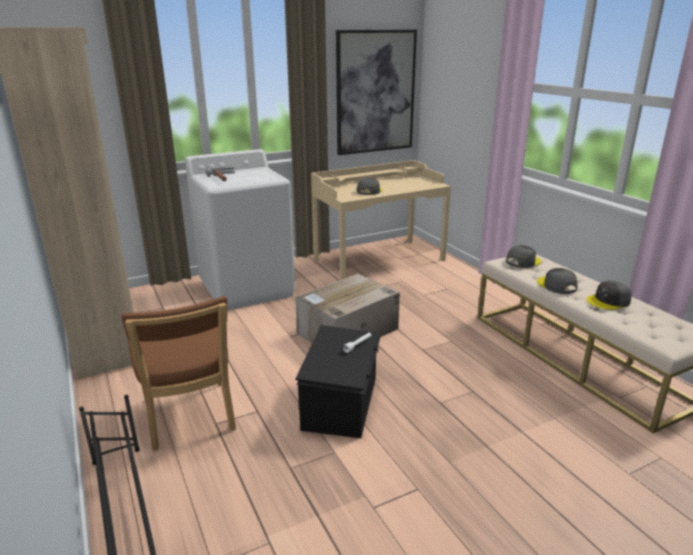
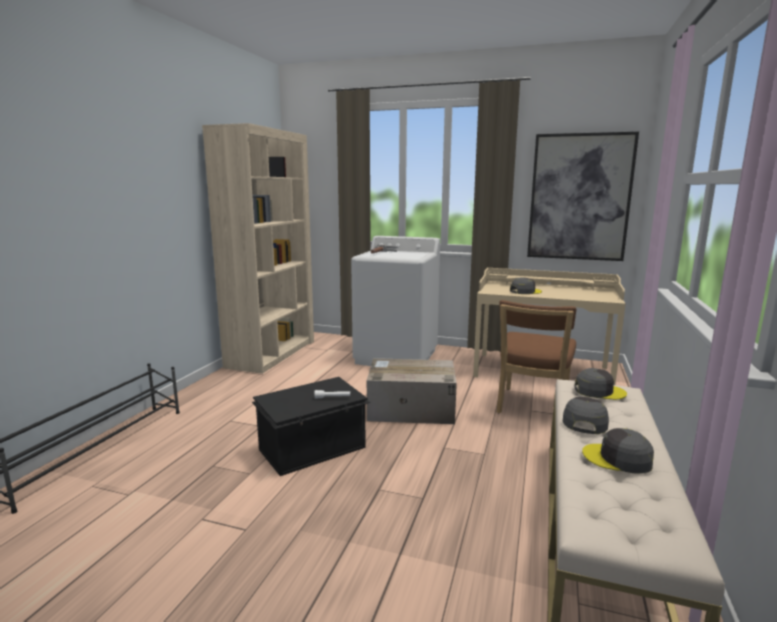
camera: 45 degrees right, 10 degrees down
(190, 418) = (225, 411): brown chair -> brown chair (531, 407)

